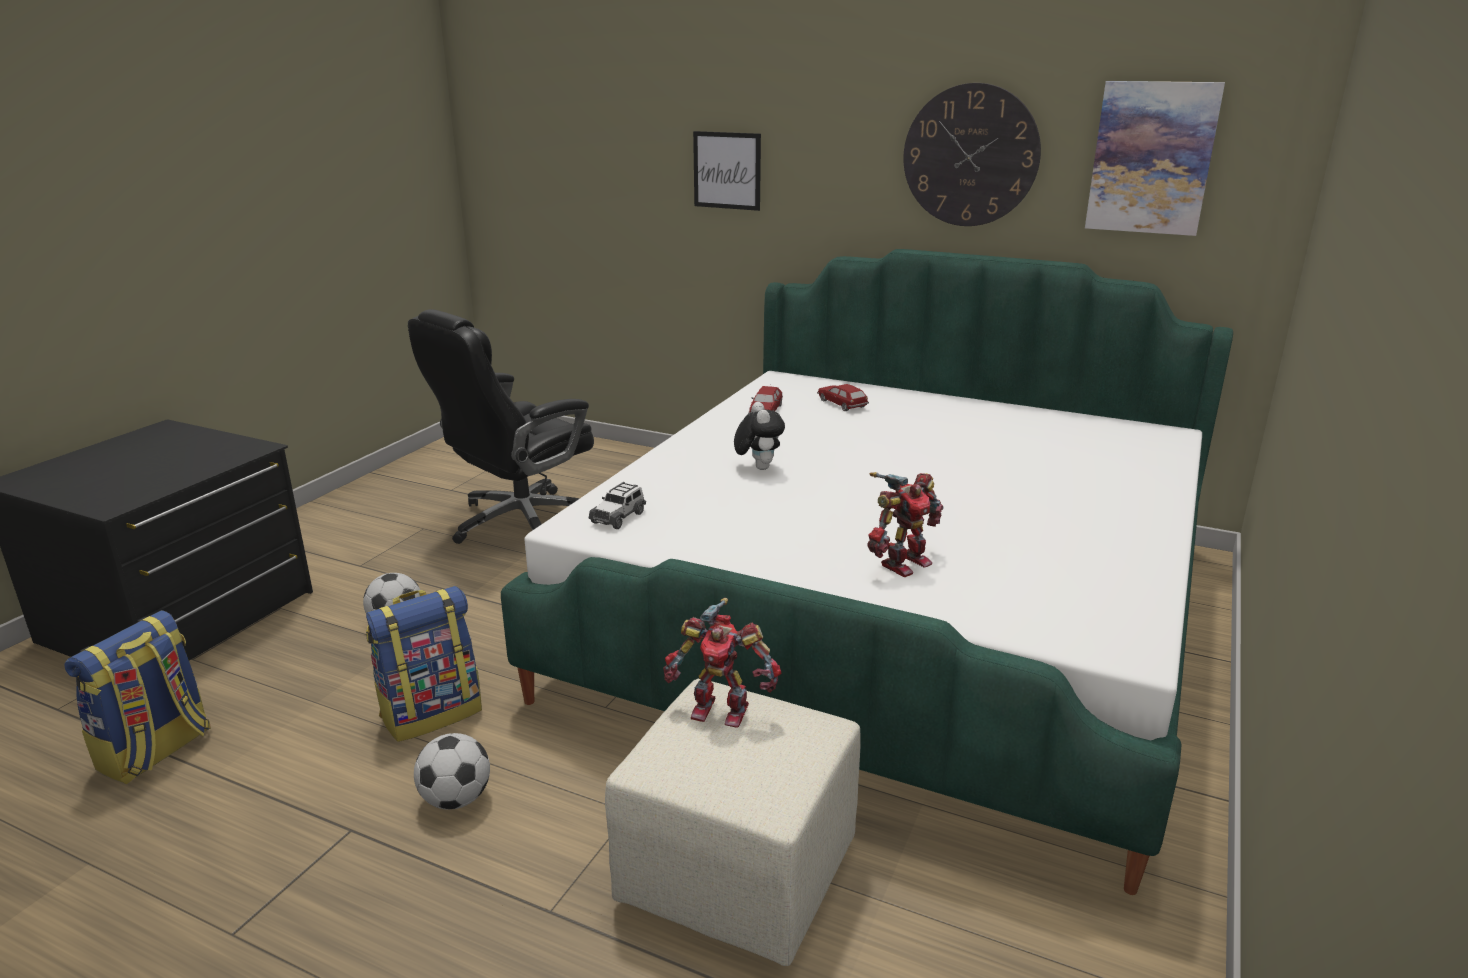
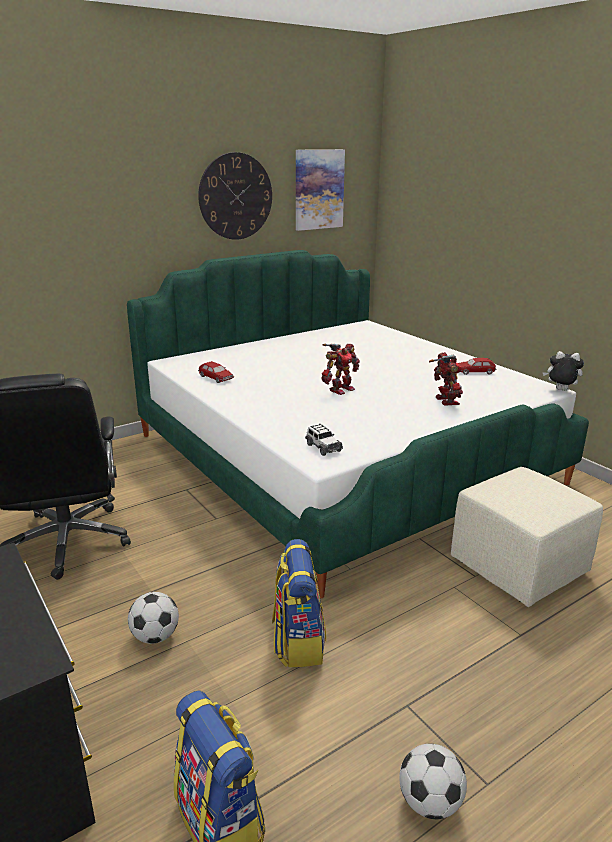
camera: 60 degrees left, 0 degrees up
(456, 799) = (403, 649): football -> football (429, 802)
(721, 709) = (502, 489): toy robot -> toy robot (340, 389)
(727, 170) = (72, 224): picture -> none
(758, 467) = (297, 399): plush toy -> plush toy (560, 390)
(841, 404) = (235, 360): toy car -> toy car (475, 372)

